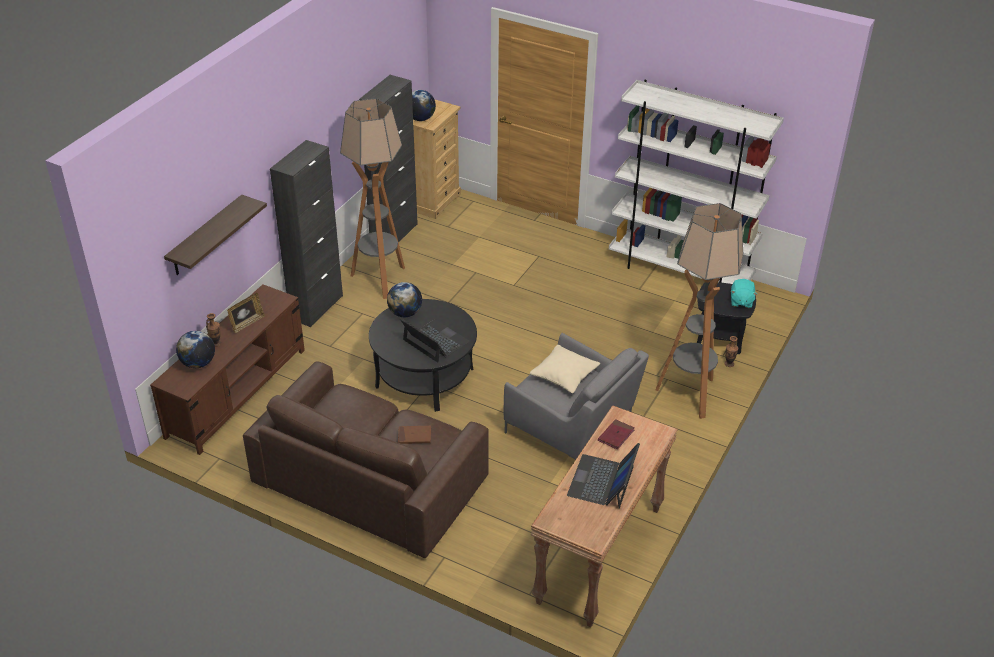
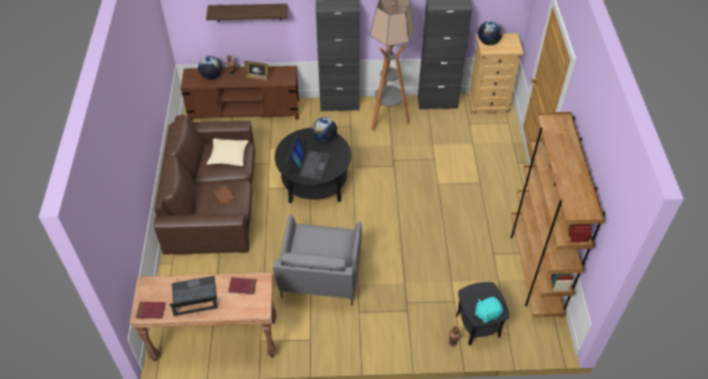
camera: 60 degrees right, 10 degrees up
(564, 375) = (328, 243): beige pillow -> beige pillow (228, 156)
(597, 528) = (151, 311): none -> red book
(680, 272) = (534, 270): white bookcase -> brown bookcase
(689, 395) = (400, 330): floor lamp -> none

